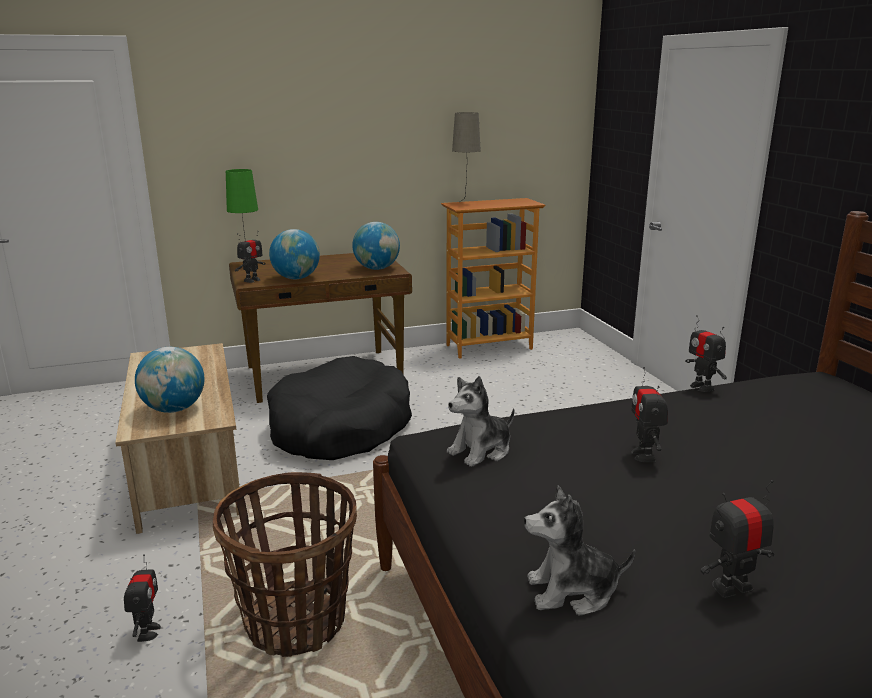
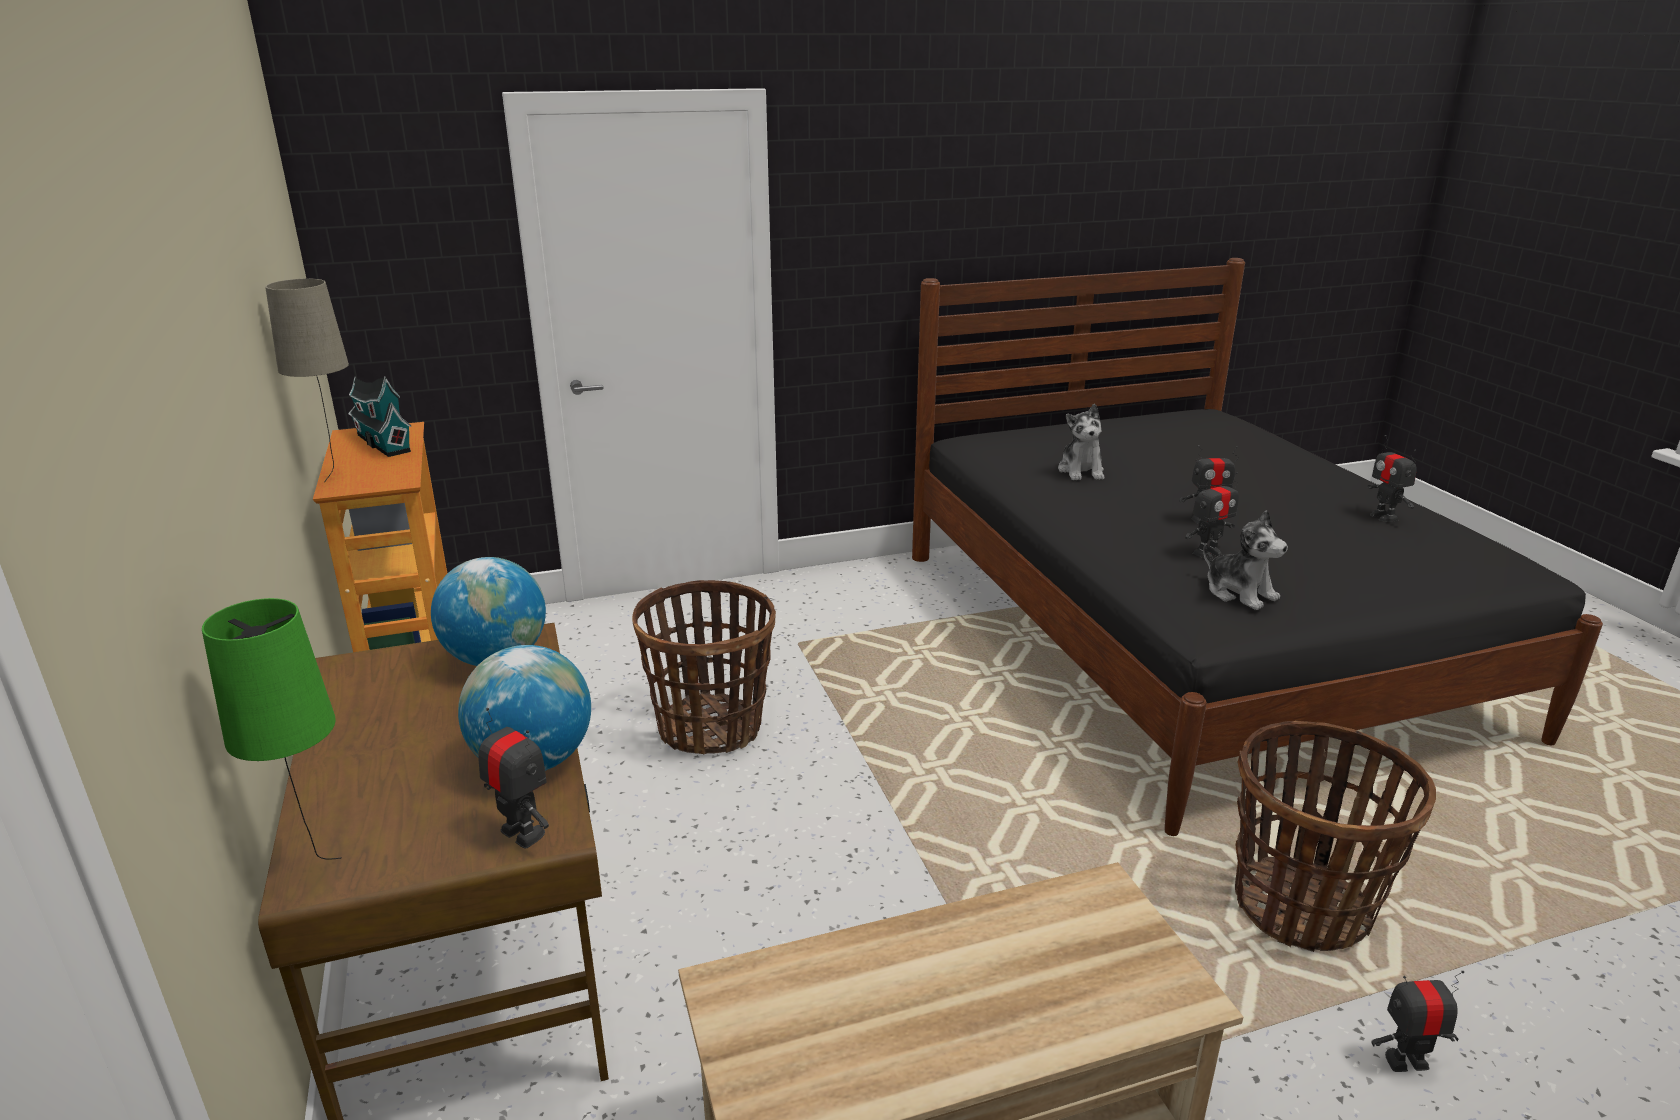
camera: 90 degrees left, 5 degrees up
(174, 409) = (1080, 962): globe -> none
(340, 428) = (762, 913): black dog bed -> none
(499, 408) = (711, 728): none -> basket
(511, 203) = (382, 442): none -> toy house
(572, 591) = (1436, 568): plush toy -> plush toy (1081, 471)
(702, 387) = (1024, 483): toy robot -> toy robot (1207, 553)

